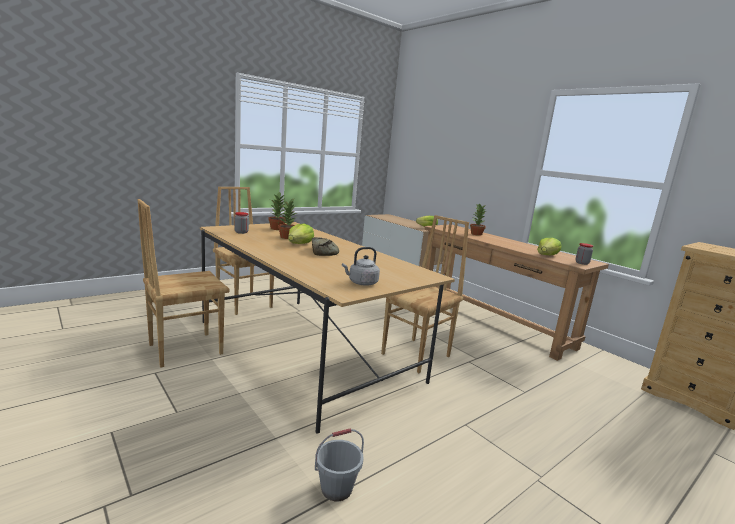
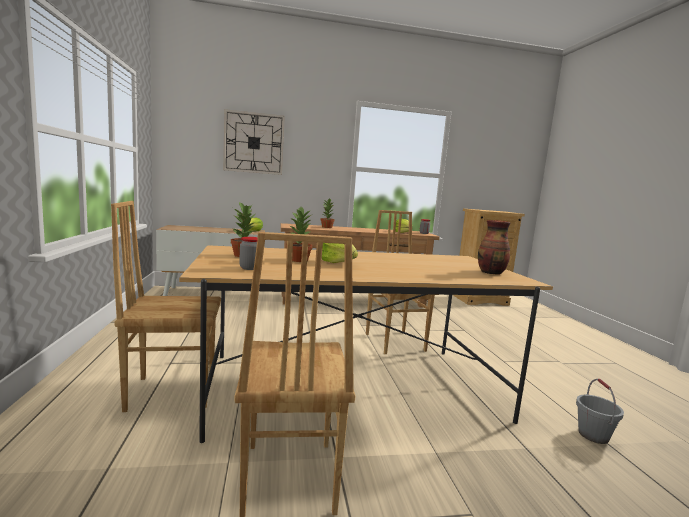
camera: 60 degrees left, 5 degrees down
(323, 252) = (377, 262): bread -> none
(361, 283) = (491, 273): grey kettle -> vase
(450, 146) = (254, 143): none -> wall clock

